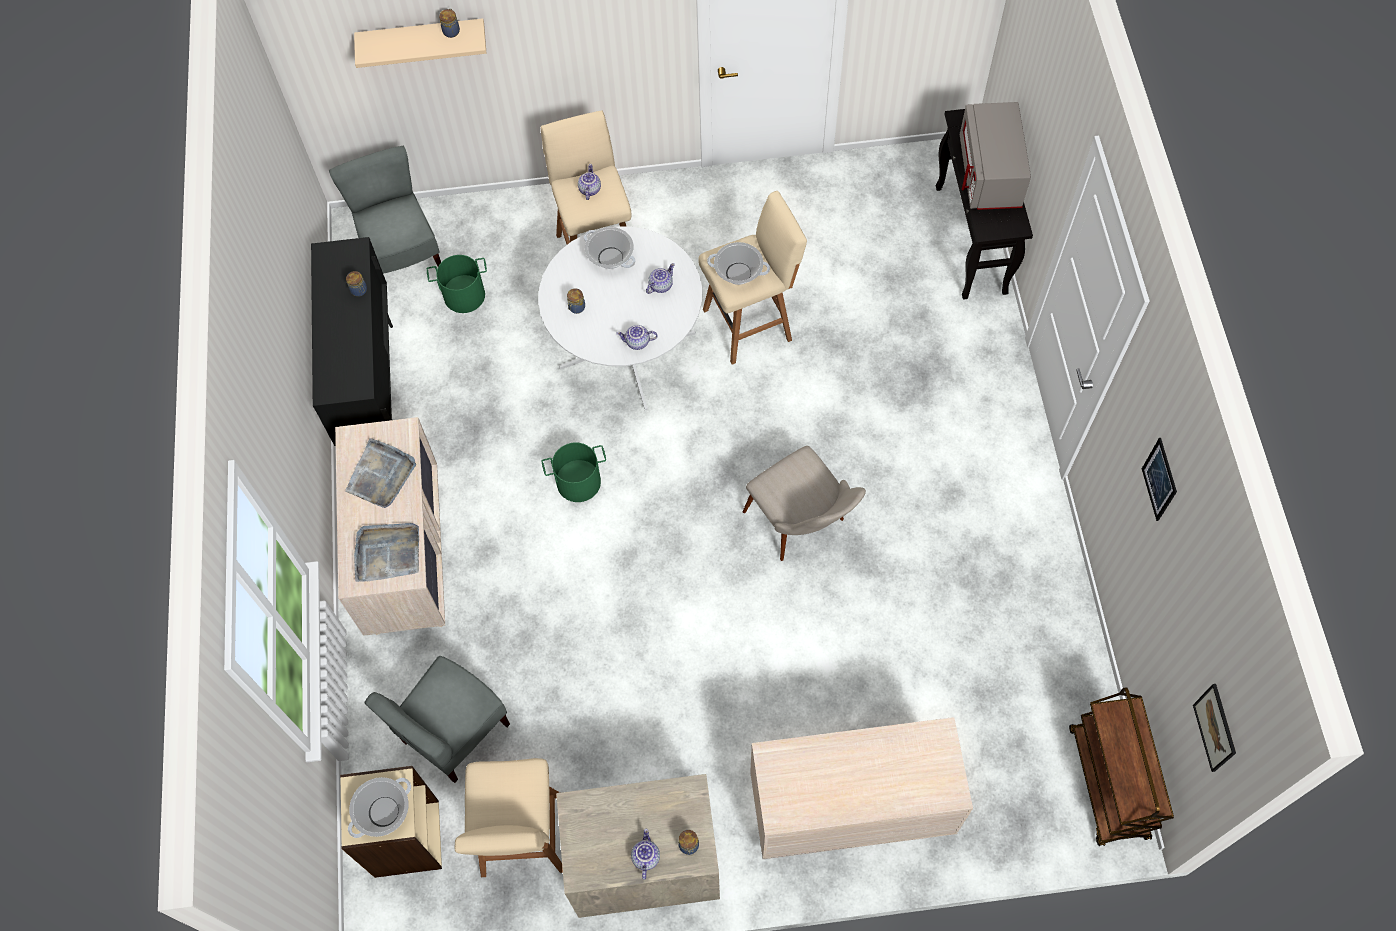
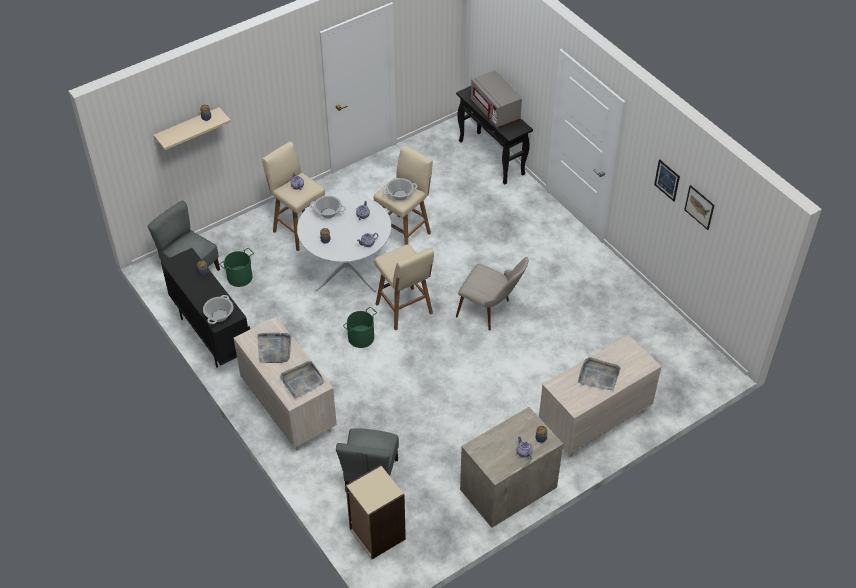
camera: 30 degrees left, 15 degrees down
(384, 812) = (380, 490): cooking pot -> cooking pot (219, 315)
(522, 840) = (439, 507): beige stool -> beige stool (405, 310)
(854, 773) = (598, 375): none -> grey tray
(1108, 784) = (706, 358): brown cart -> none
(1215, 728) = (750, 269): picture -> picture (699, 207)

